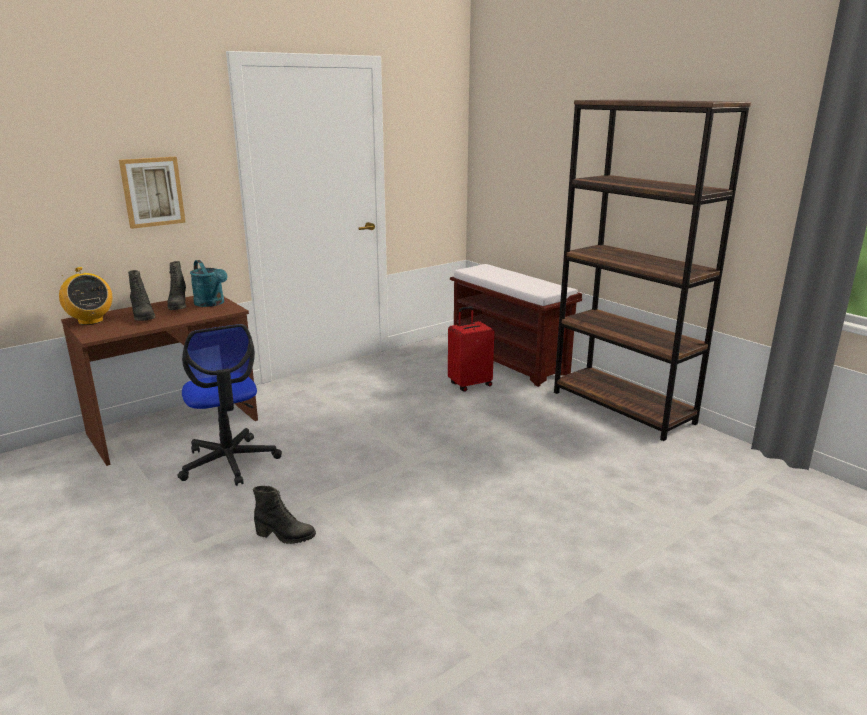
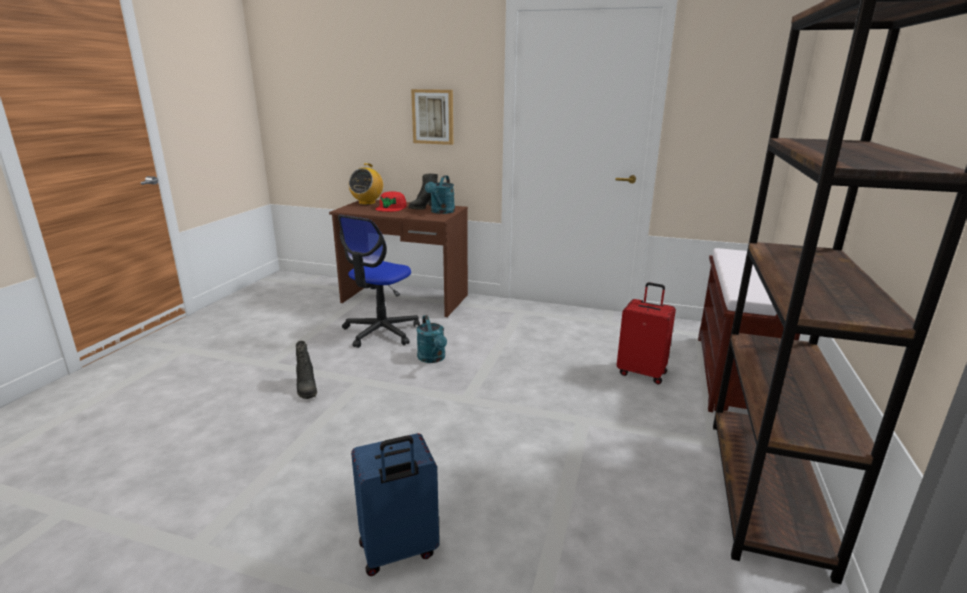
camera: 55 degrees right, 0 degrees up
(142, 316) = (391, 208): black boot -> red cap
(328, 452) = (433, 359): none -> turquoise watering can
(573, 548) = (398, 551): none -> blue suitcase

